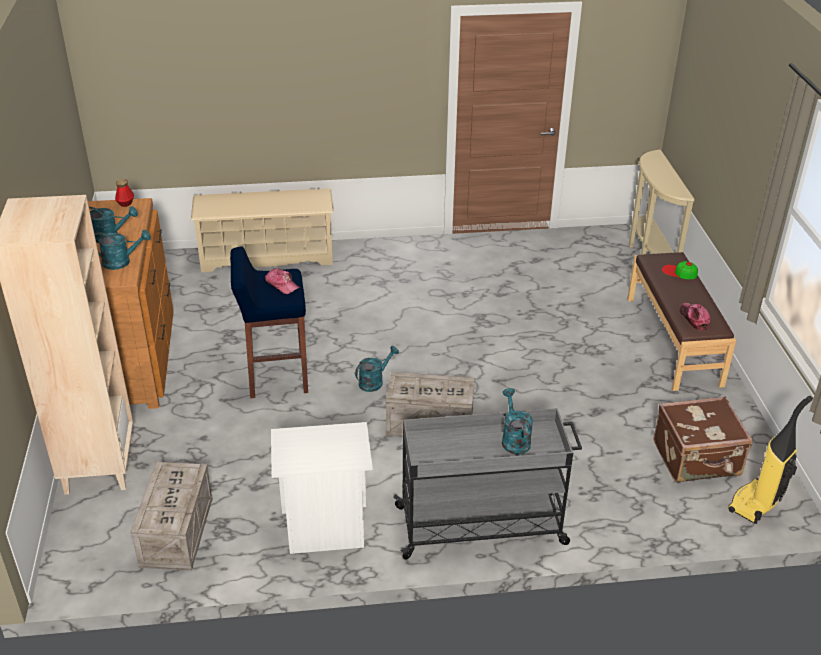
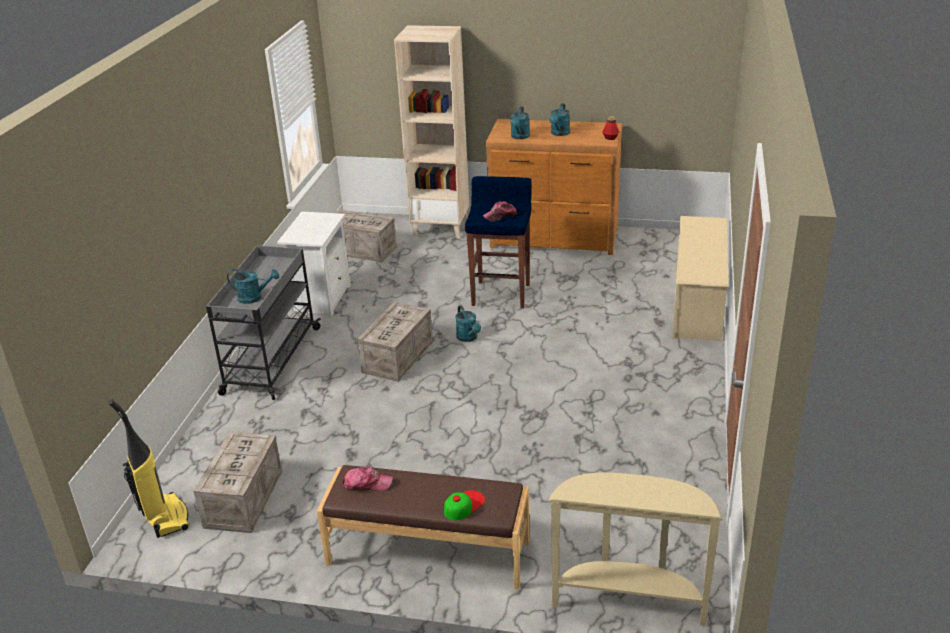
camera: 110 degrees right, 5 degrees down
(697, 459) = (244, 500): brown suitcase -> crate

